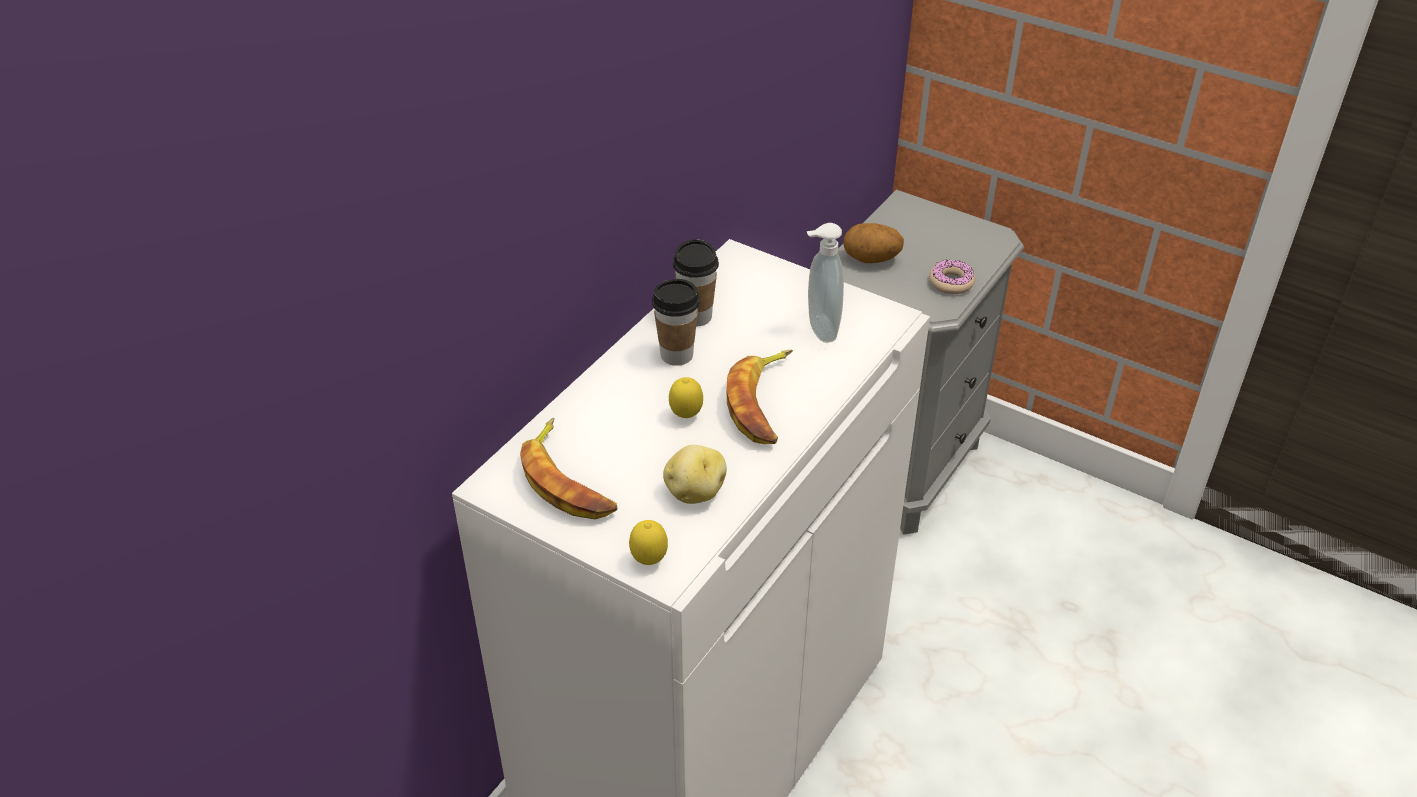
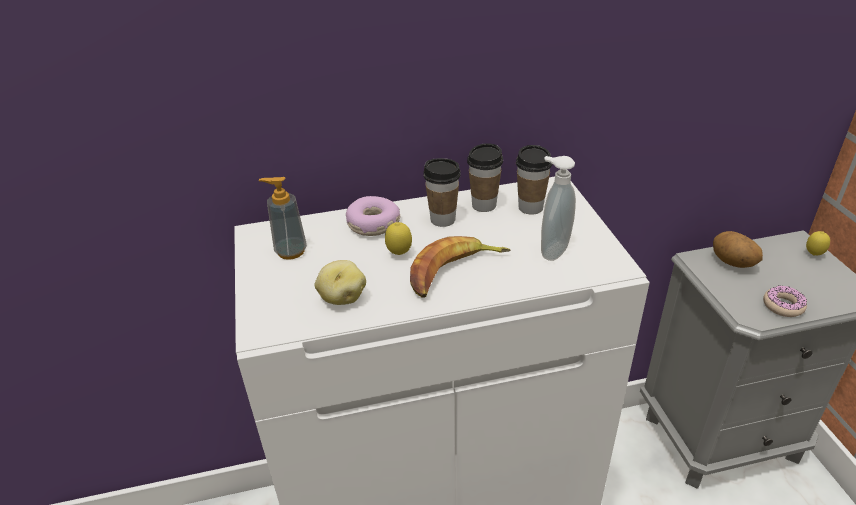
camera: 45 degrees right, 5 degrees down
(568, 480) = (291, 251): banana -> soap dispenser
(612, 400) = (373, 224): none -> donut
(649, 561) = (263, 319): lemon -> lemon (813, 255)
(744, 295) = (530, 207): none -> cup

